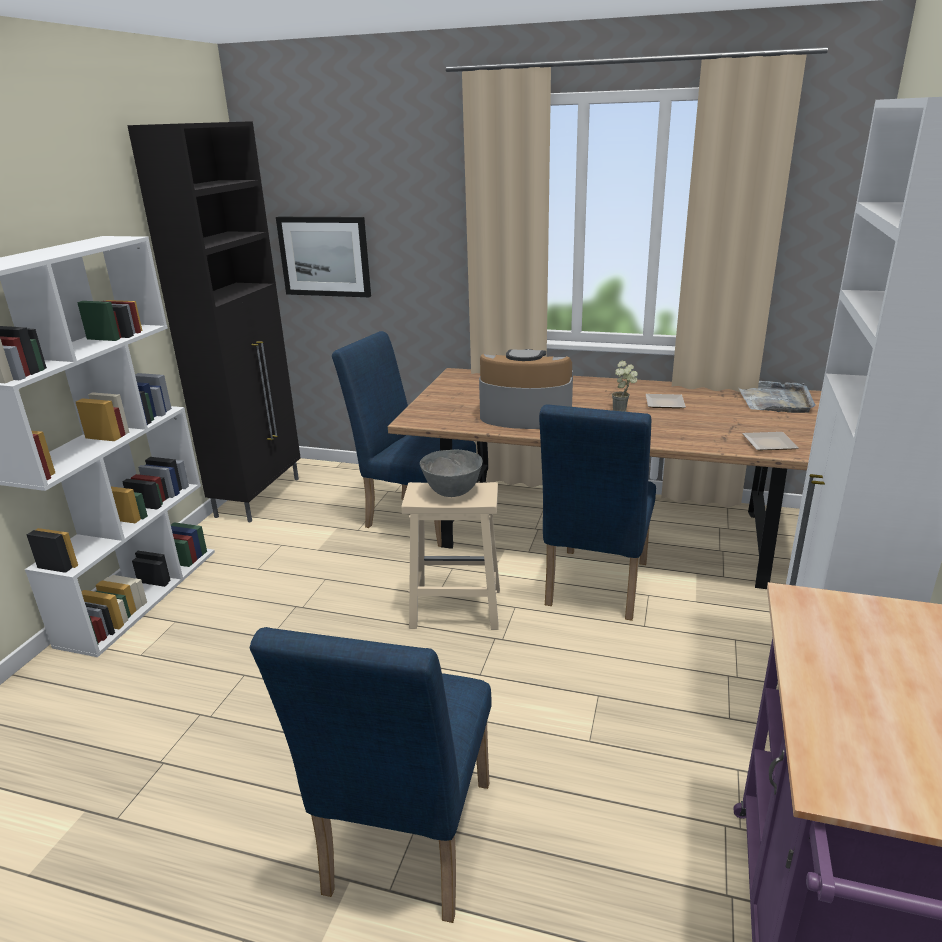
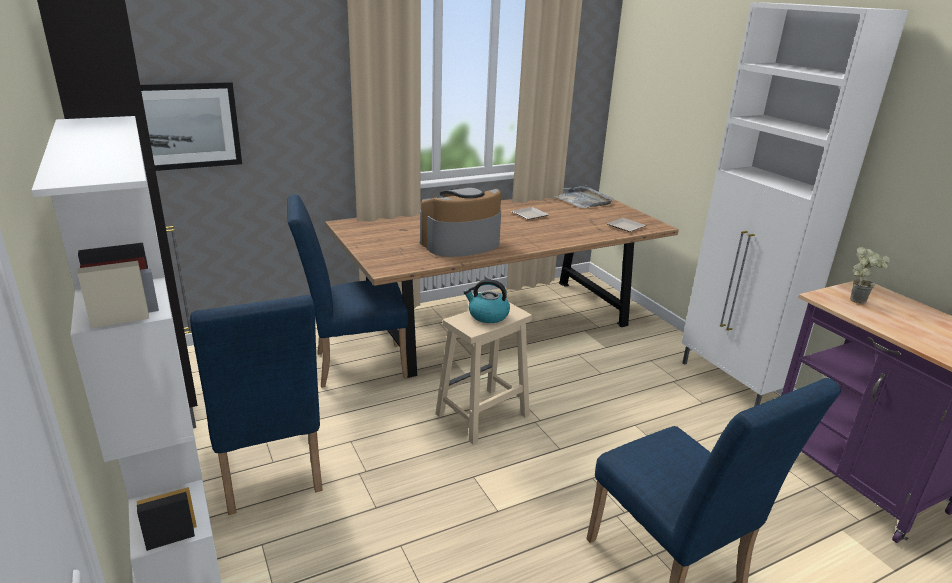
camera: 45 degrees left, 0 degrees up
(452, 492) = (487, 315): grey bowl -> kettle
(594, 588) = (545, 363): blue chair -> blue chair (269, 474)
(623, 412) = (517, 226): potted plant -> potted plant (860, 300)

